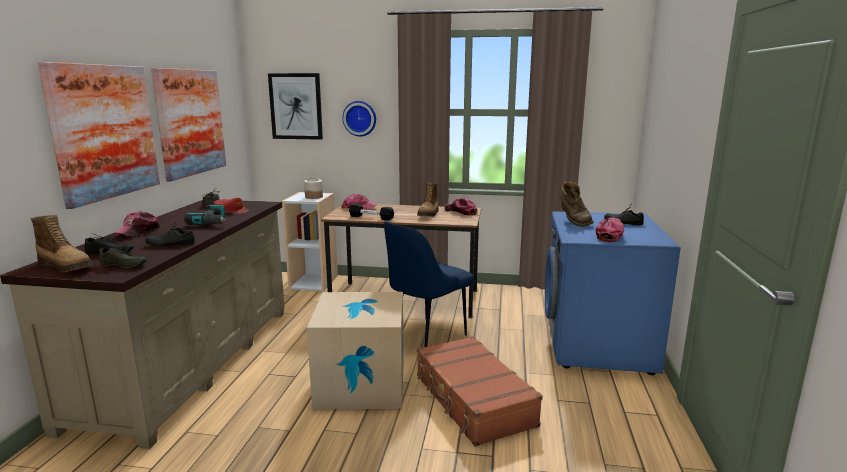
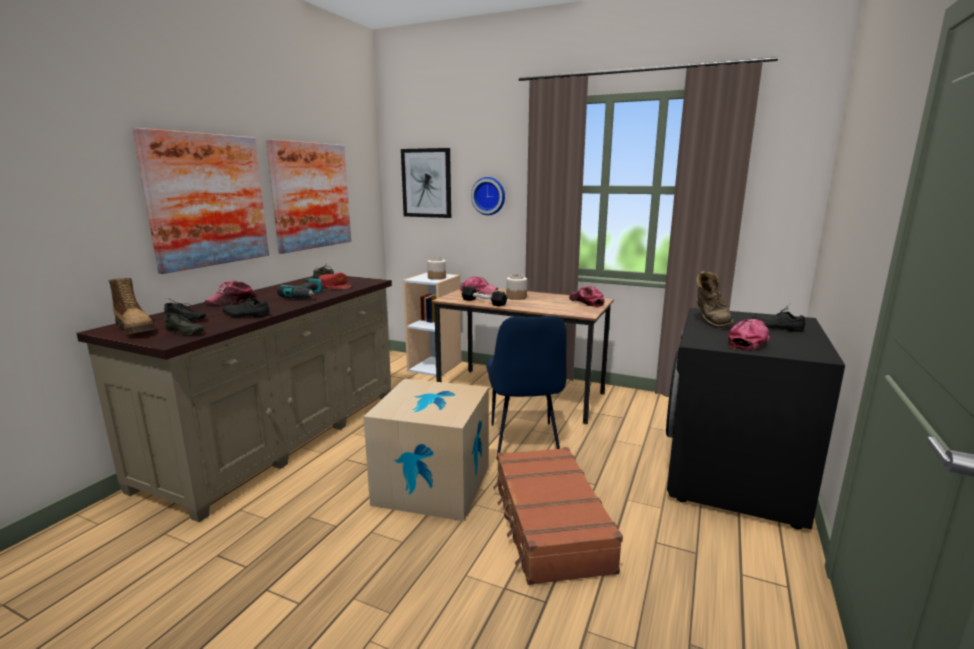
camera: 15 degrees right, 0 degrees up
(397, 211) = (516, 297): none -> jar
(425, 337) = (525, 440): blue chair -> blue chair turned 60 degrees counterclockwise
(429, 214) = (548, 303): boot -> none
(595, 343) = (730, 475): blue washing machine -> black washing machine

